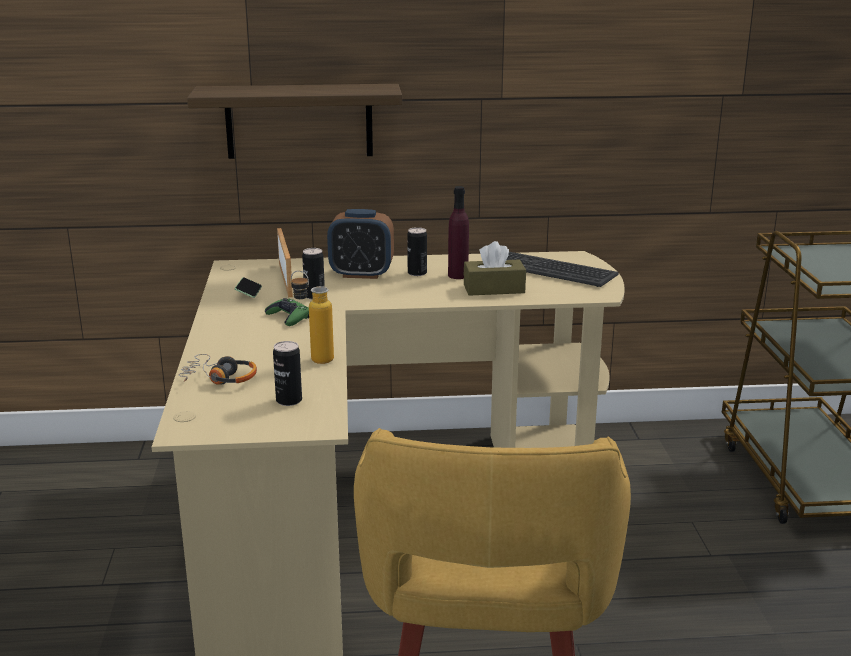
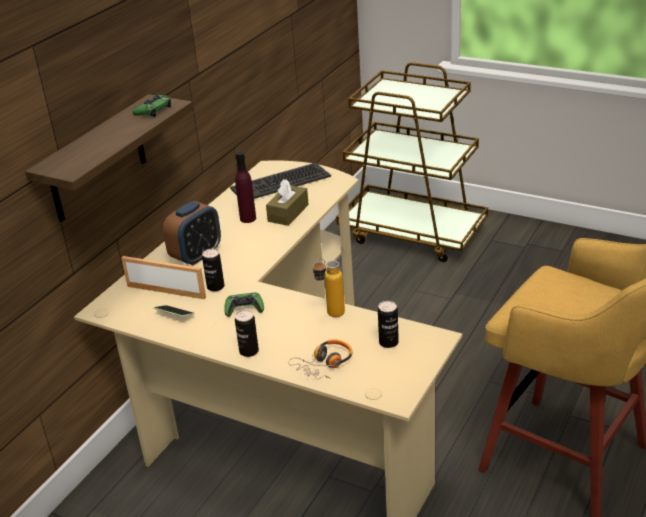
camera: 55 degrees left, 10 degrees up
(362, 89) = (153, 110): none -> green game controller
(417, 273) = (223, 232): can -> can (249, 351)

